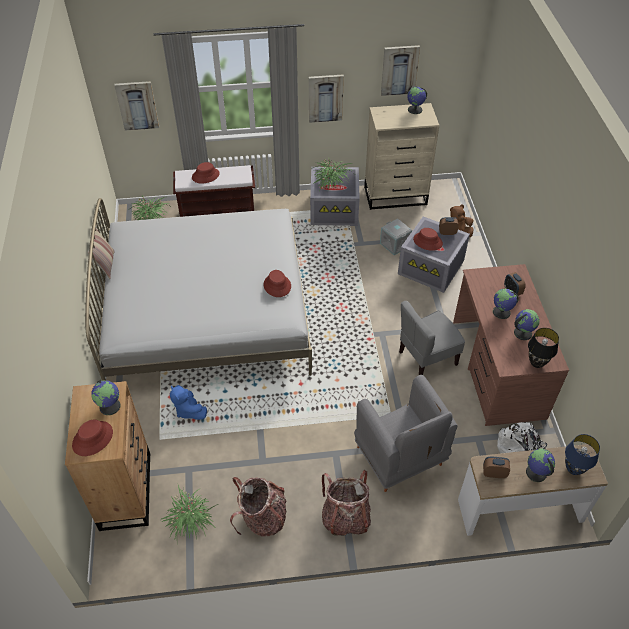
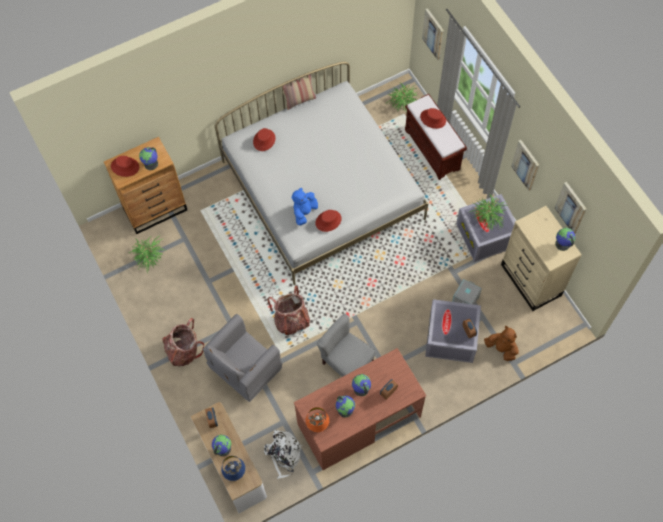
camera: 70 degrees right, 15 degrees up
(189, 410) = (230, 217): blue plush toy -> blue plush toy (304, 212)
(262, 517) = (165, 299): backpack -> backpack (291, 320)
(427, 241) = (449, 318): red hat -> red hat (264, 140)
(537, 363) = (318, 426): black table lamp -> orange table lamp

